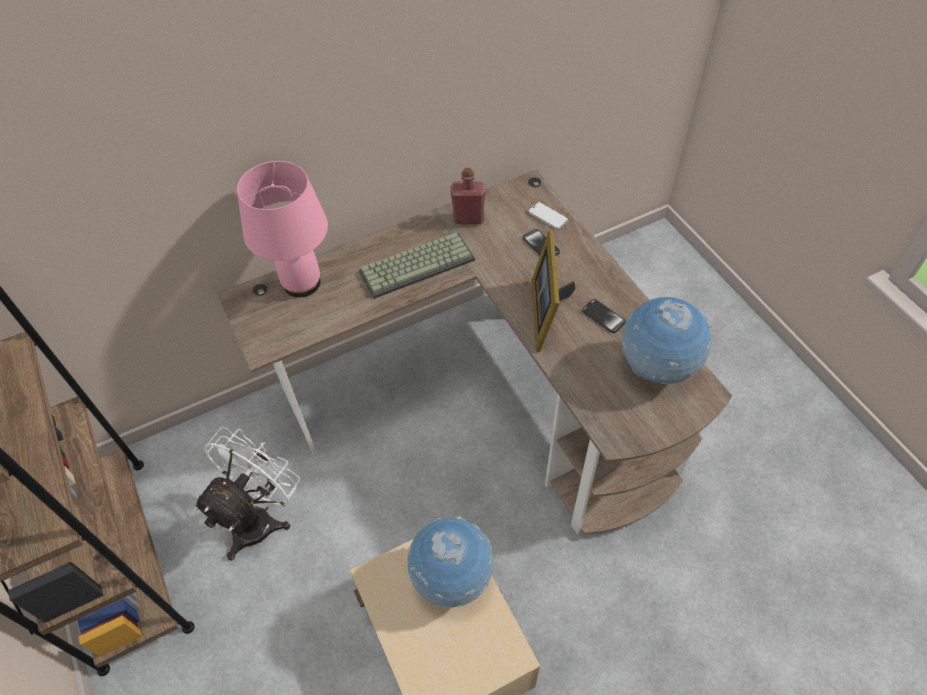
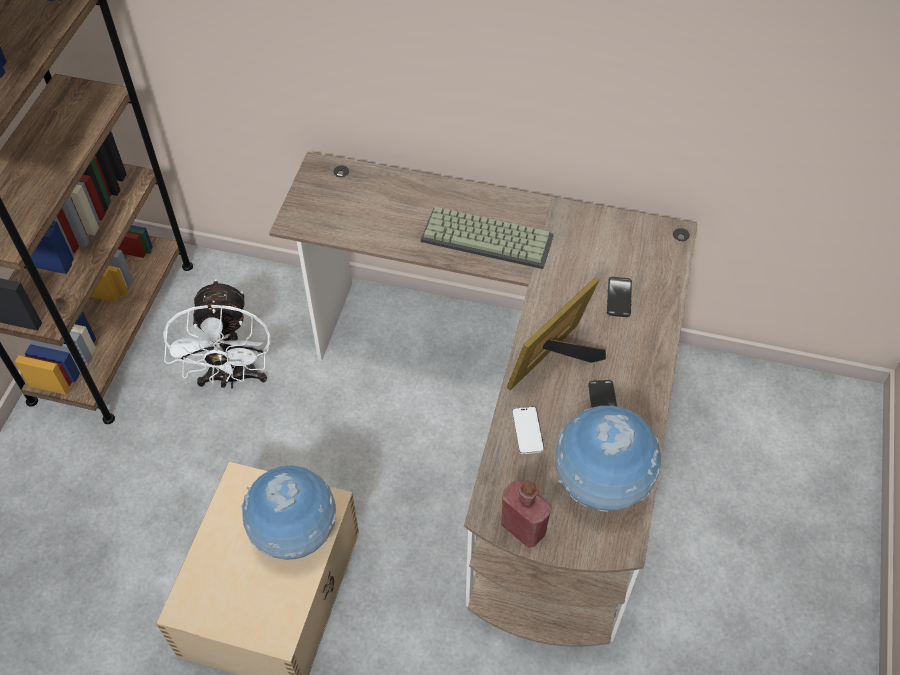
camera: 40 degrees right, 0 degrees up
(260, 517) = (232, 377): white fan -> white fan turned 105 degrees clockwise
(303, 283) = (379, 189): pink table lamp -> none
(468, 219) = (579, 227): red bottle -> red bottle (523, 528)
(548, 216) = (656, 275): phone -> phone (527, 431)

